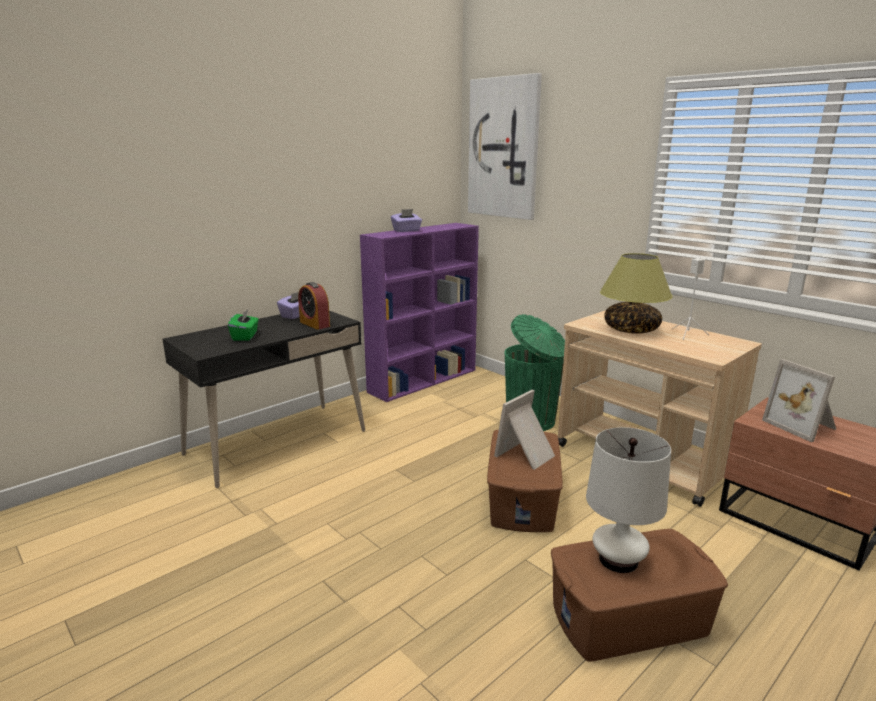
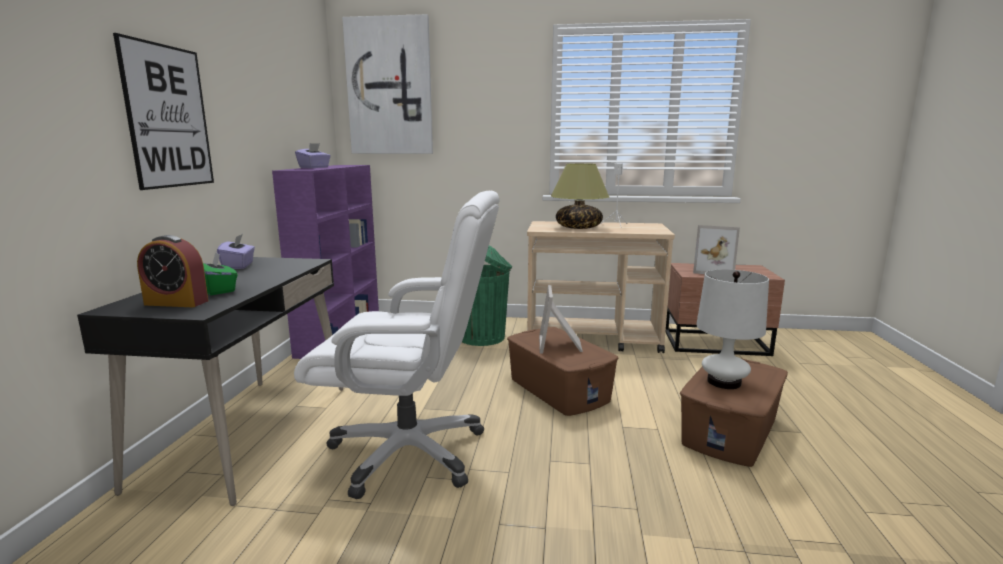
camera: 40 degrees left, 5 degrees down
(255, 201) = (168, 117): none -> picture
(315, 324) = (284, 268): alarm clock -> alarm clock (176, 303)
(342, 500) = (410, 452): none -> white office chair

